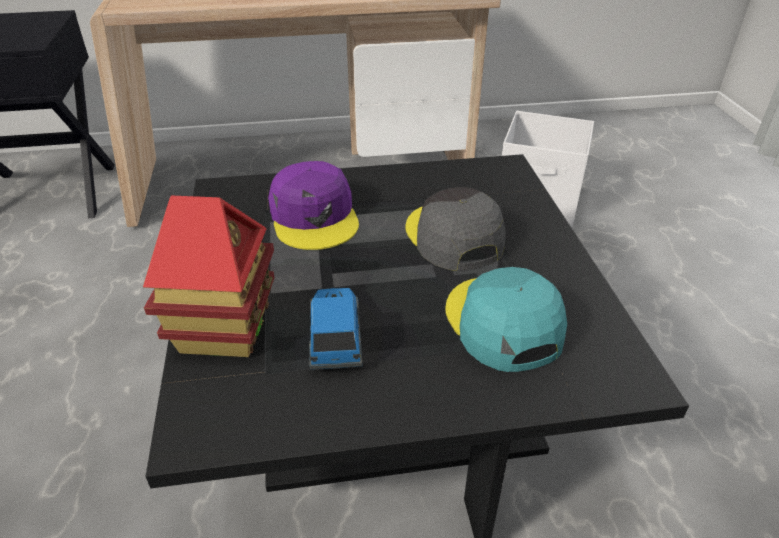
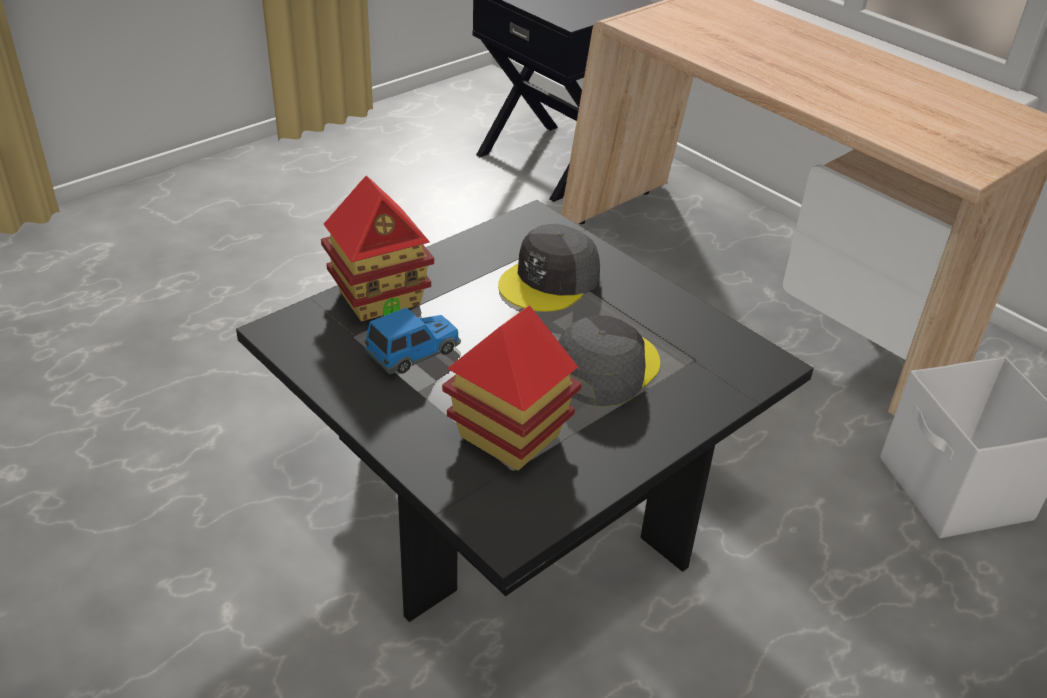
camera: 55 degrees right, 0 degrees up
(314, 217) = (550, 280): purple cap -> grey cap
(502, 324) = (509, 436): turquoise cap -> toy house

